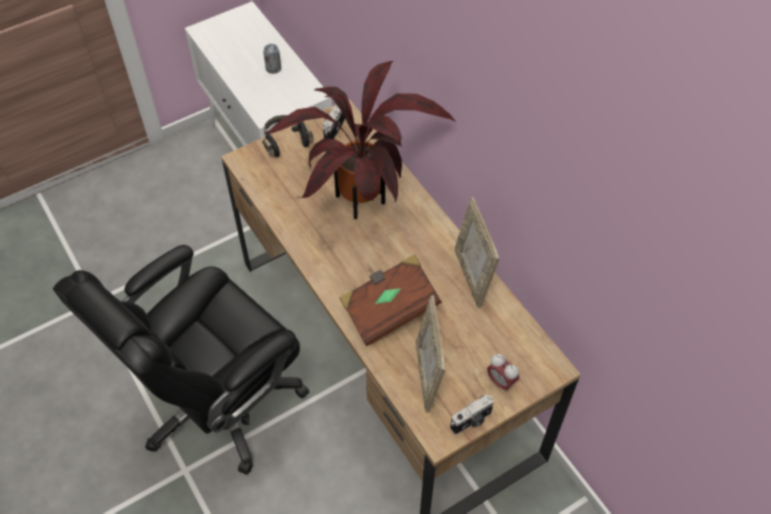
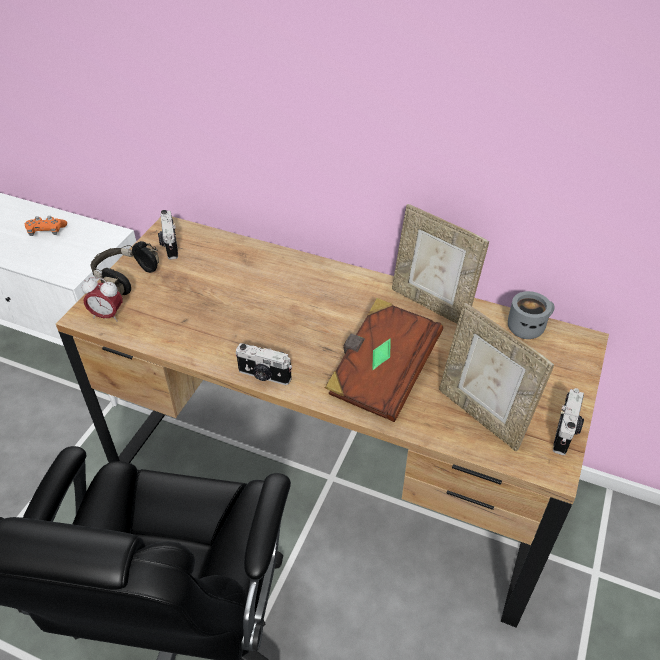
camera: 35 degrees left, 10 degrees down
(273, 69) = (47, 231): can -> orange game controller
(315, 266) = (264, 376): none -> camera
(360, 204) = (259, 295): potted plant -> none
(500, 382) = (552, 380): alarm clock -> alarm clock (107, 316)
(524, 333) = (527, 326): none -> grey mug

